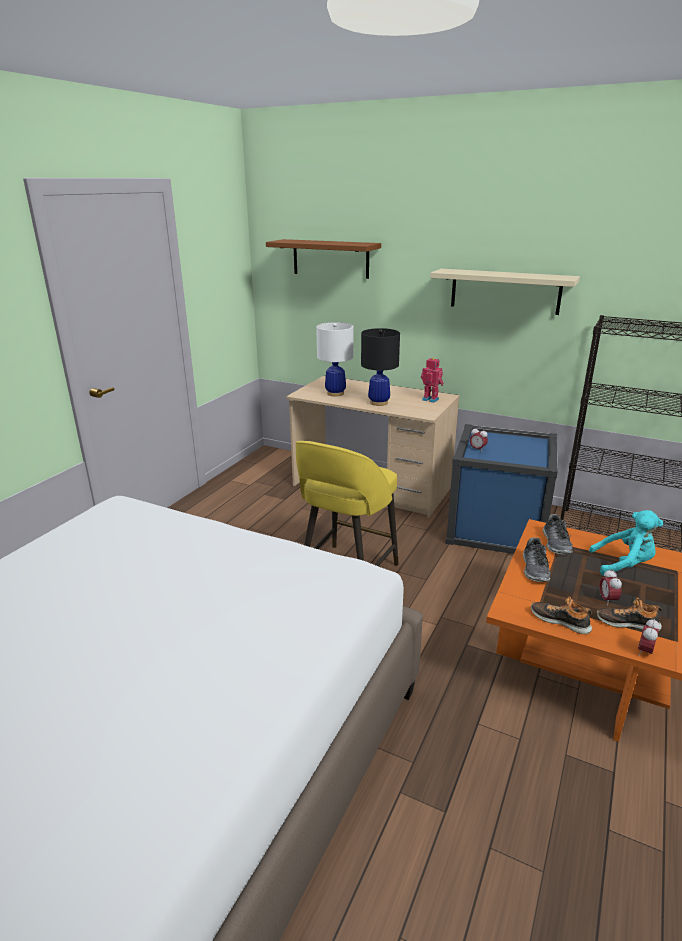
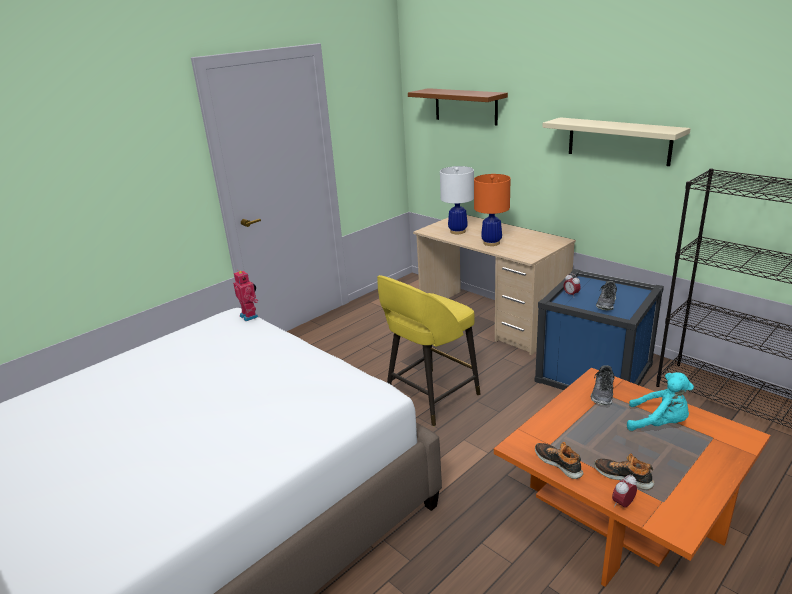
camera: 20 degrees right, 0 degrees up
(379, 402) = (491, 243): black table lamp -> orange table lamp
(431, 399) = (543, 242): toy robot -> toy robot (250, 316)
(535, 569) = (566, 414): shoe -> shoe (606, 303)
(607, 600) = (618, 453): alarm clock -> none

